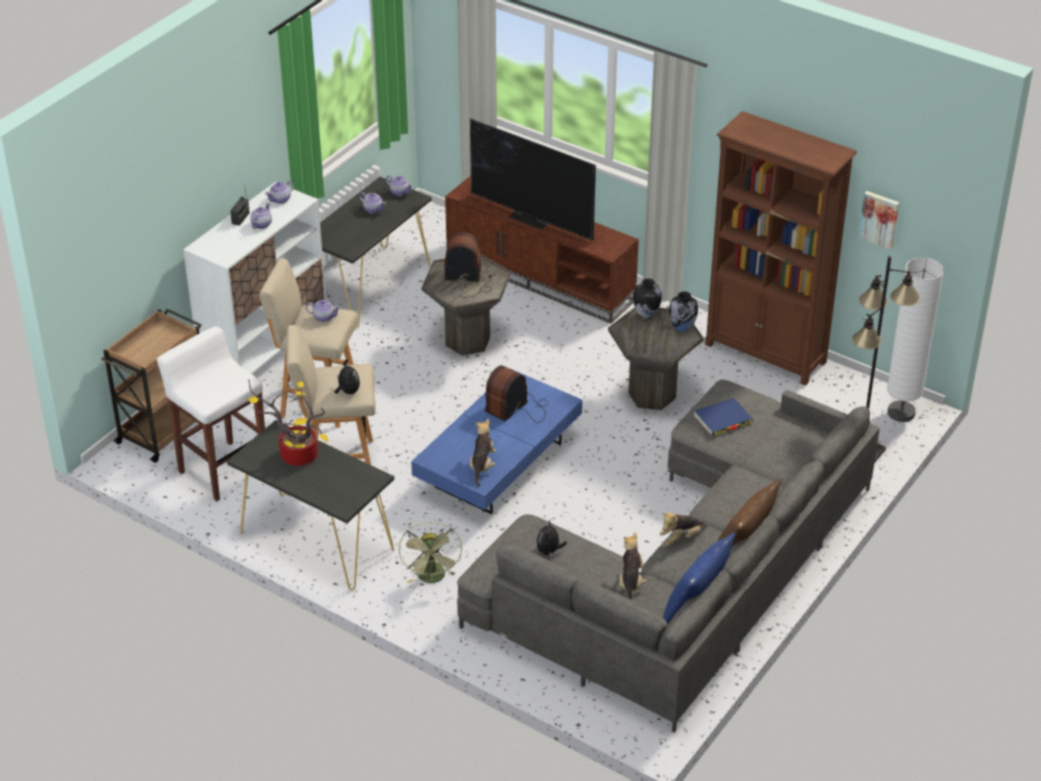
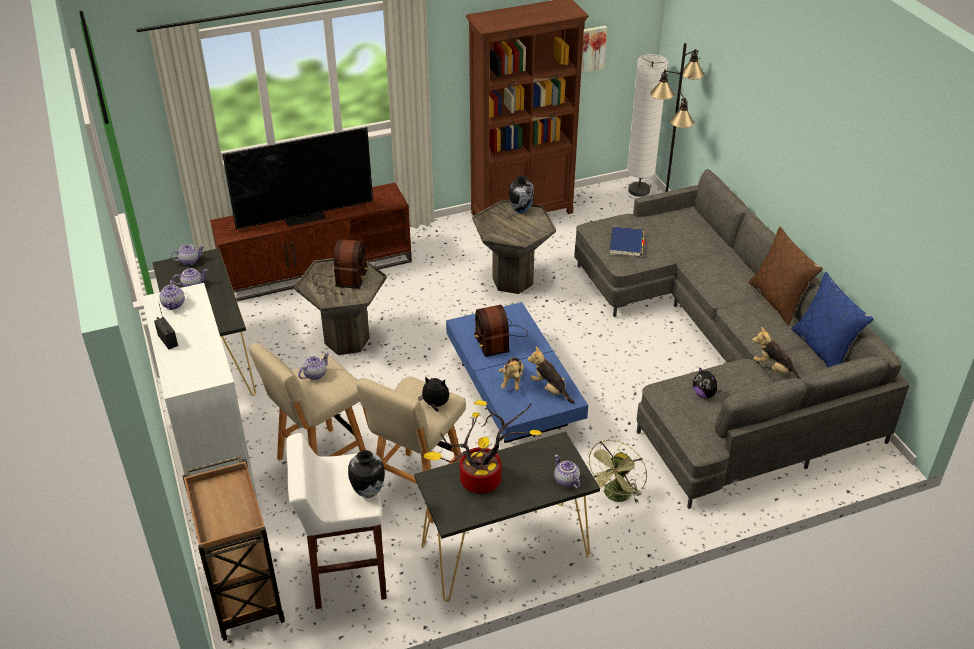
camera: 55 degrees left, 0 degrees up
(261, 224) = (195, 331): teapot -> teapot (565, 480)
(433, 578) = (616, 496): green fan -> green fan turned 90 degrees clockwise
(468, 280) = (341, 281): radio -> radio turned 150 degrees clockwise
(646, 315) = (487, 218): vase -> vase (368, 492)
(681, 538) = (740, 322): plush toy -> plush toy (512, 381)

